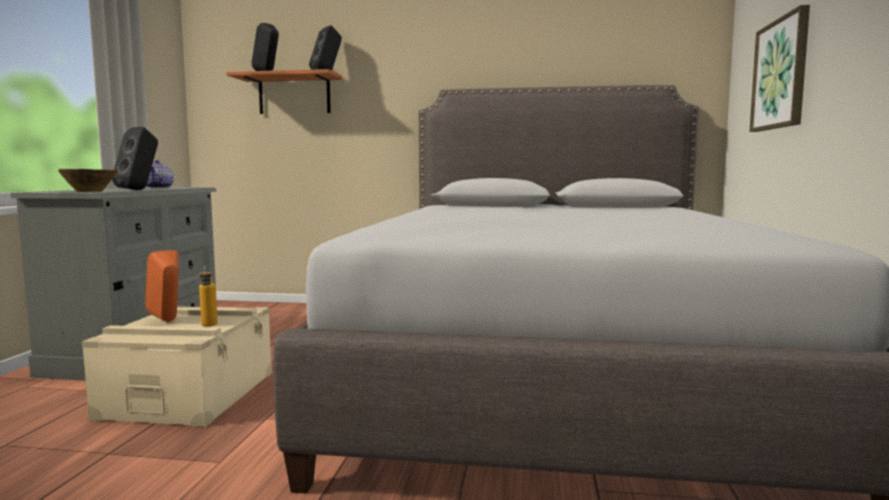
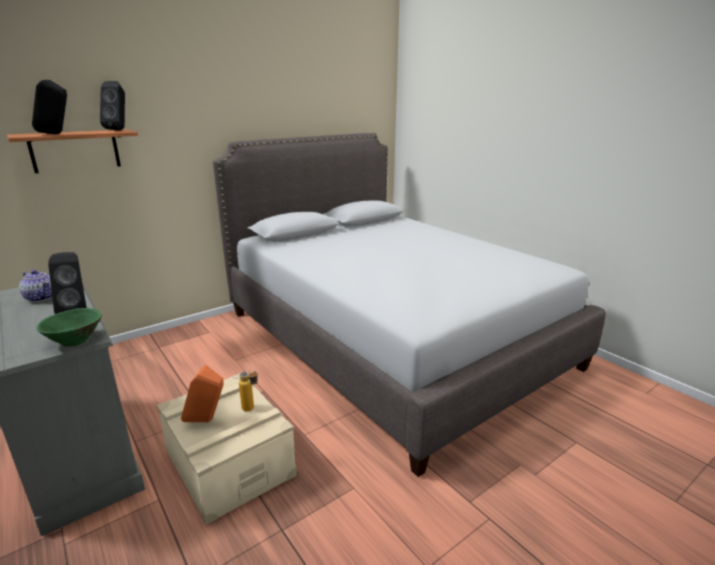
camera: 45 degrees left, 15 degrees up
(90, 191) = (76, 340): brown bowl -> green bowl
(781, 74) = (454, 142): picture -> none

